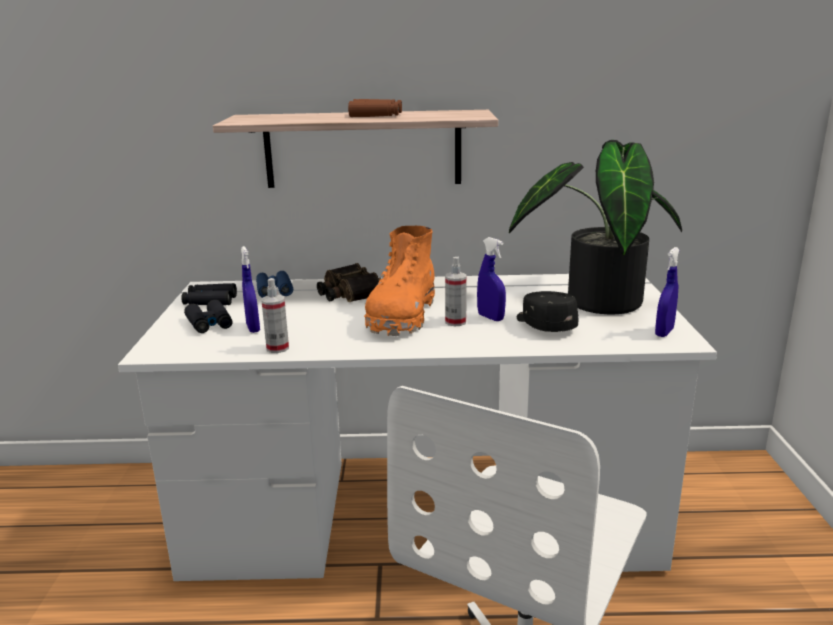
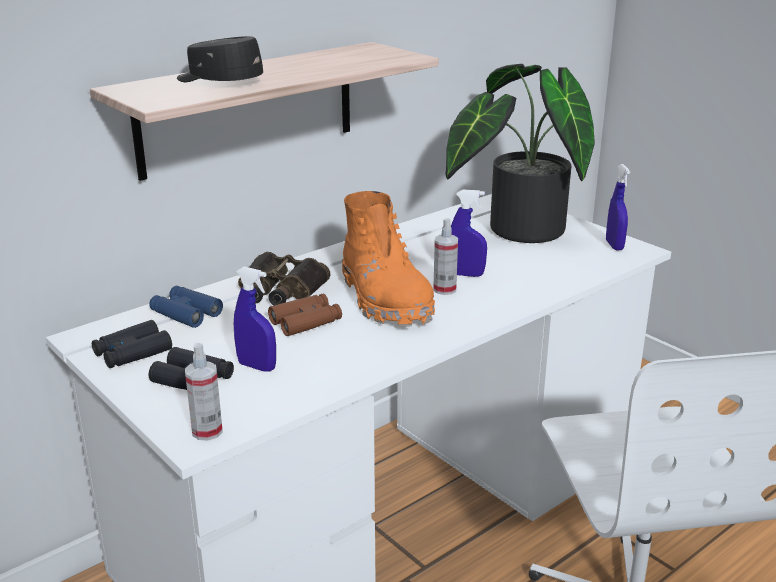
camera: 40 degrees left, 5 degrees up
(277, 348) = (330, 378): spray bottle -> spray bottle (207, 431)
(376, 115) = (293, 68): brown binoculars -> brown binoculars (306, 322)
(544, 325) = (520, 267): black cap -> black cap (219, 81)

